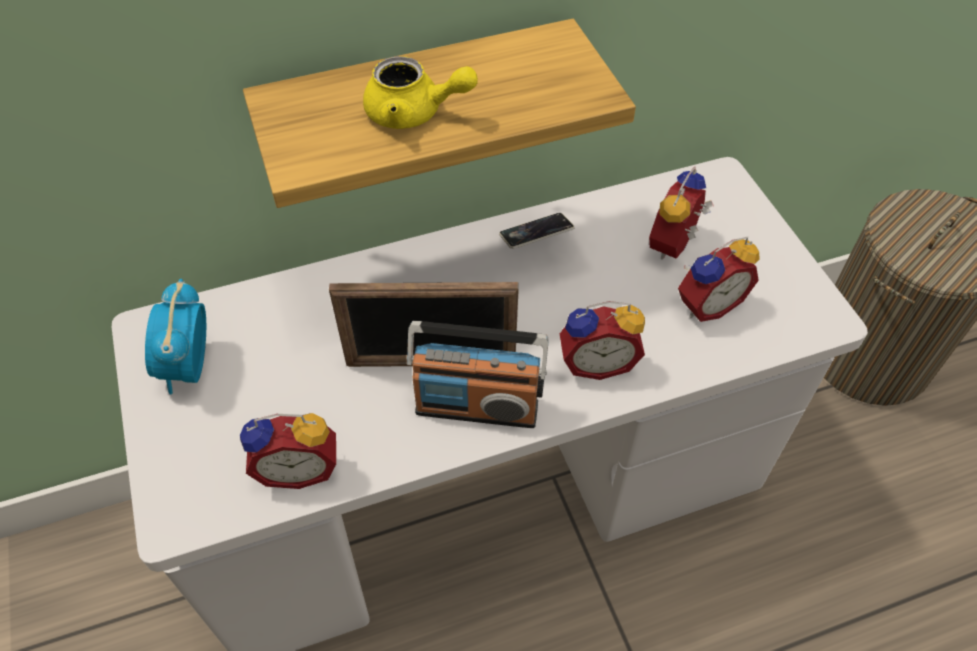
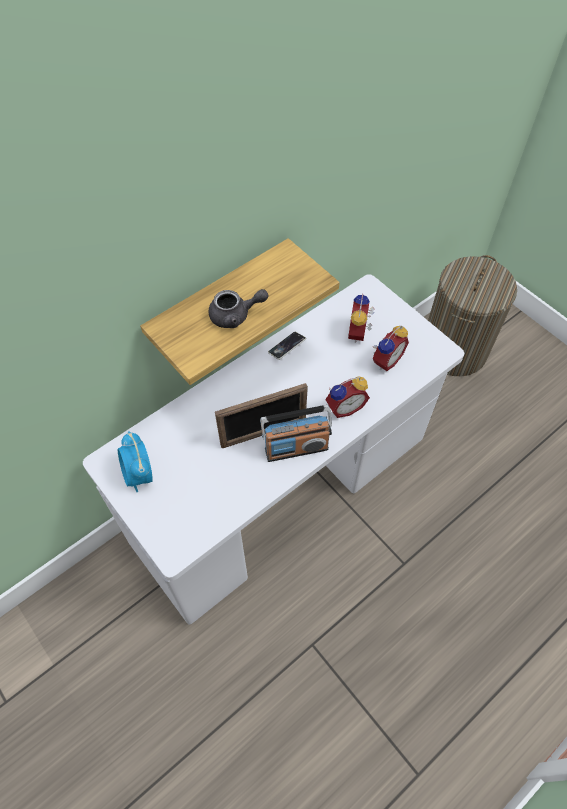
camera: 20 degrees left, 5 degrees up
(299, 467) = (223, 506): alarm clock -> none
(414, 113) = (235, 316): yellow teapot -> grey teapot

